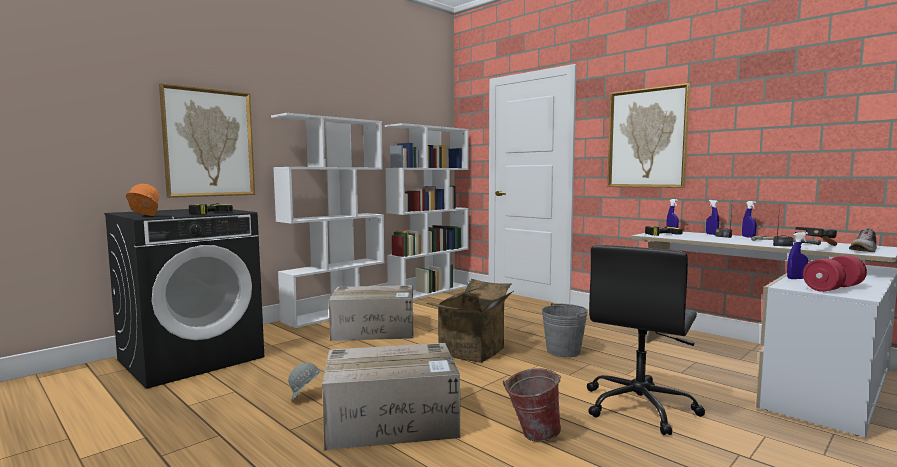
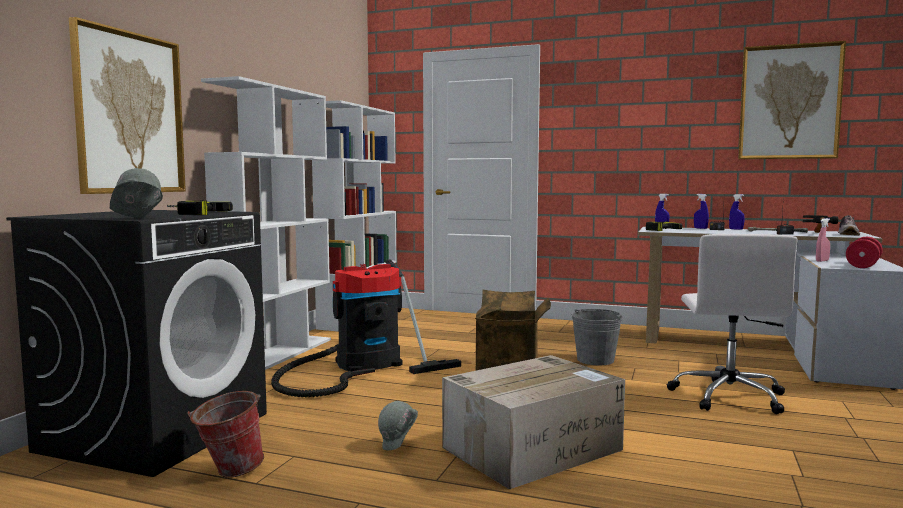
camera: 25 degrees left, 0 degrees up
(143, 217) = (136, 219): orange hard hat -> grey hard hat
(375, 330) = (362, 366): cardboard box -> vacuum cleaner
(531, 434) = (679, 434): bucket -> bucket (228, 471)
(640, 407) = (728, 396): black office chair -> white office chair
(647, 138) = (625, 130): picture -> picture (789, 102)
(796, 278) = (822, 261): blue spray bottle -> pink spray bottle

